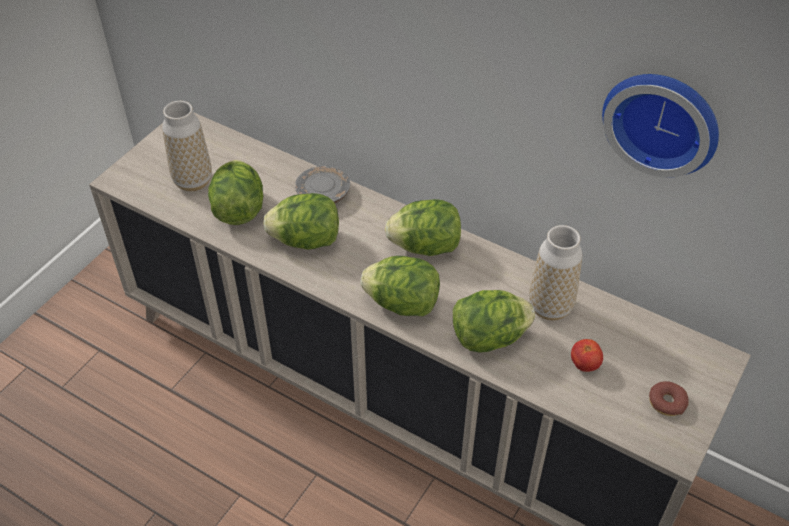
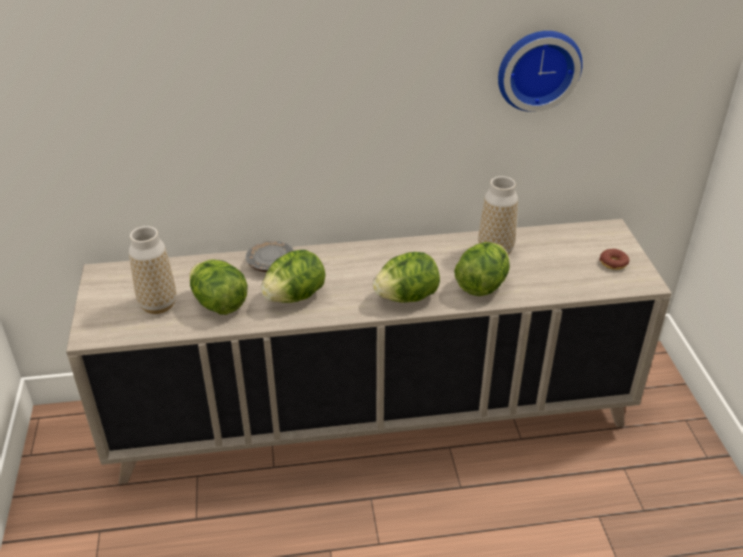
camera: 40 degrees left, 10 degrees down
(425, 246) = (380, 259): lettuce -> none
(584, 364) = (550, 269): tomato -> none

